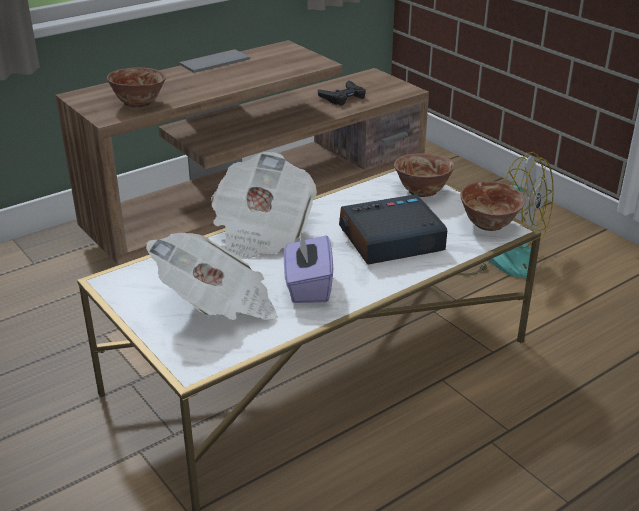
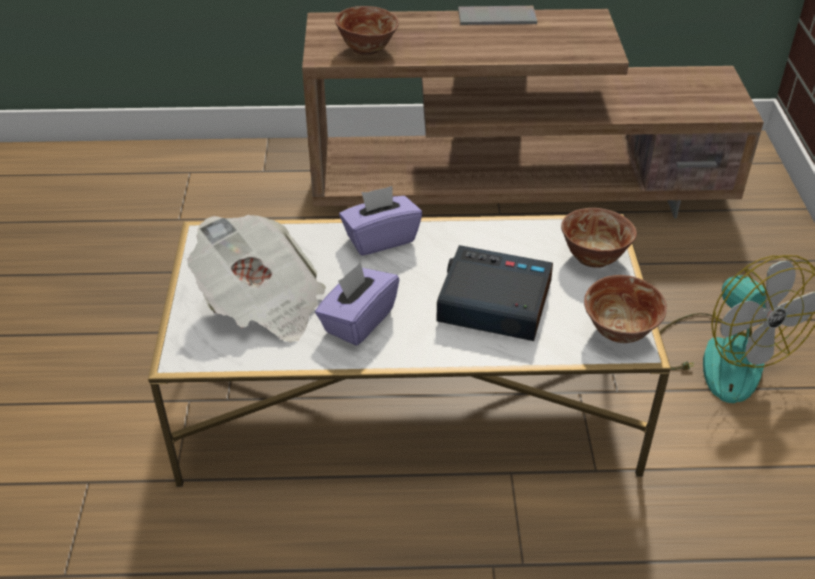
camera: 35 degrees right, 10 degrees up
(261, 232) = (380, 239): newspaper -> purple tissue box
(343, 97) = (649, 97): black game controller -> none

